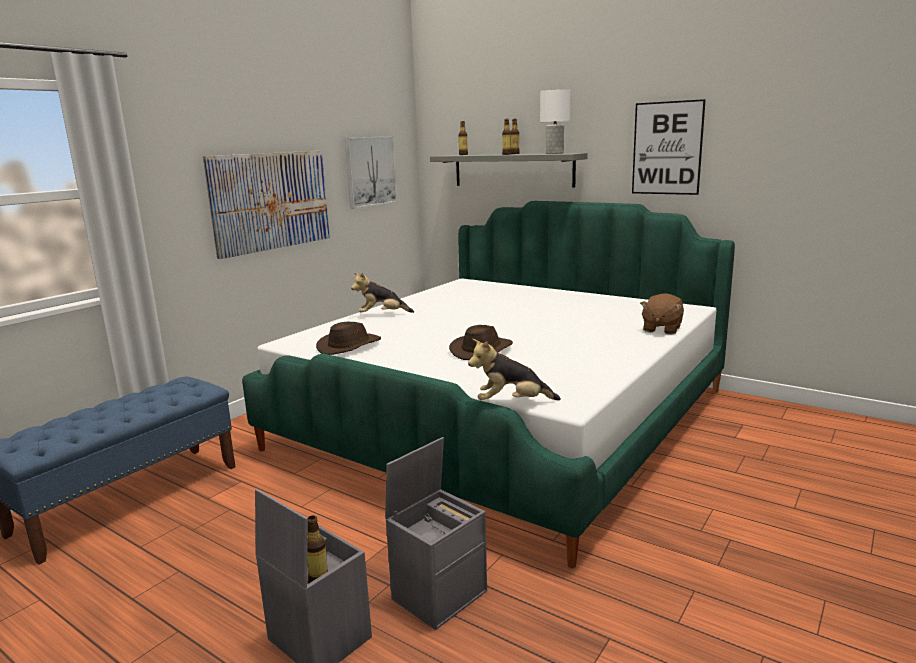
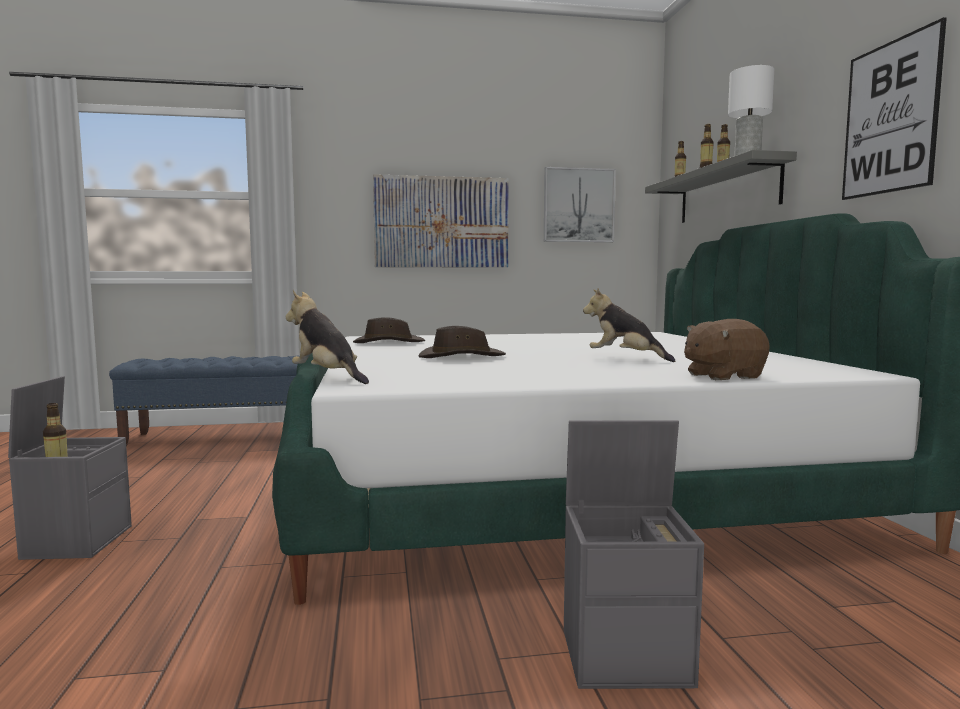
camera: 45 degrees right, 10 degrees down
(382, 315) = (487, 336): plush toy -> plush toy (625, 358)
(439, 593) = (183, 560): grey storage box -> grey storage box (628, 656)

